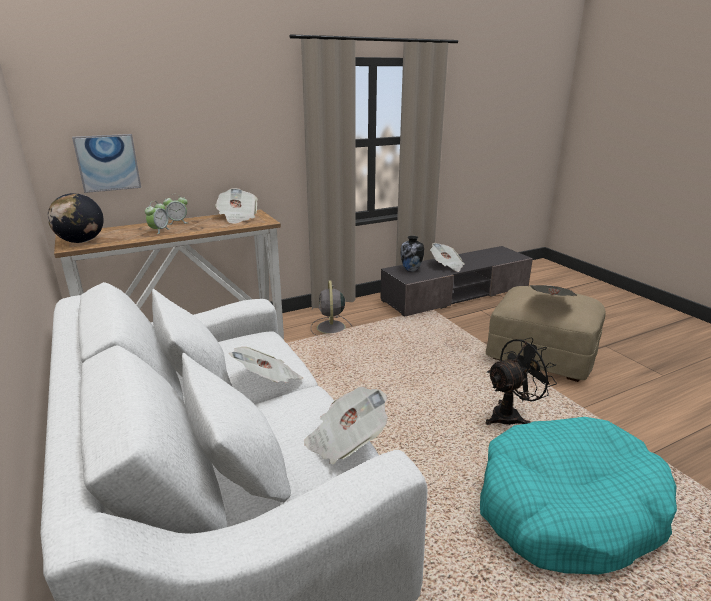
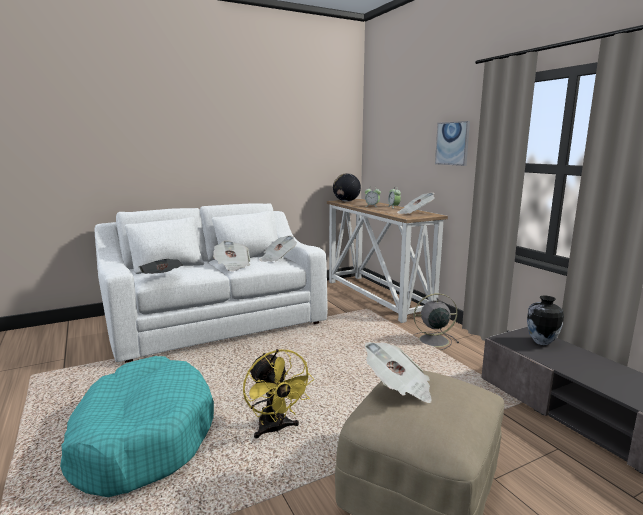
camera: 90 degrees right, 10 degrees down
(108, 163) = (384, 162): picture -> picture (452, 143)
(447, 266) = (586, 368): newspaper -> newspaper (277, 258)
(511, 415) = (275, 430): black fan -> yellow fan

